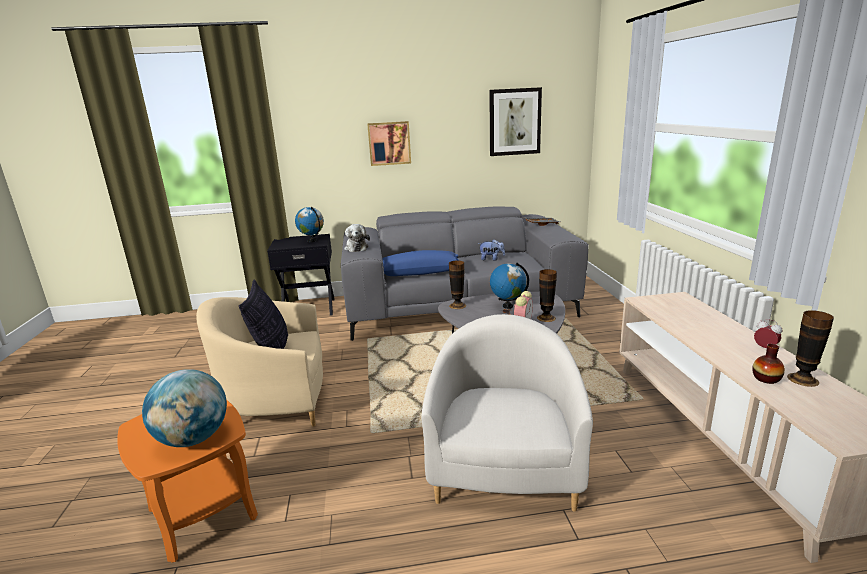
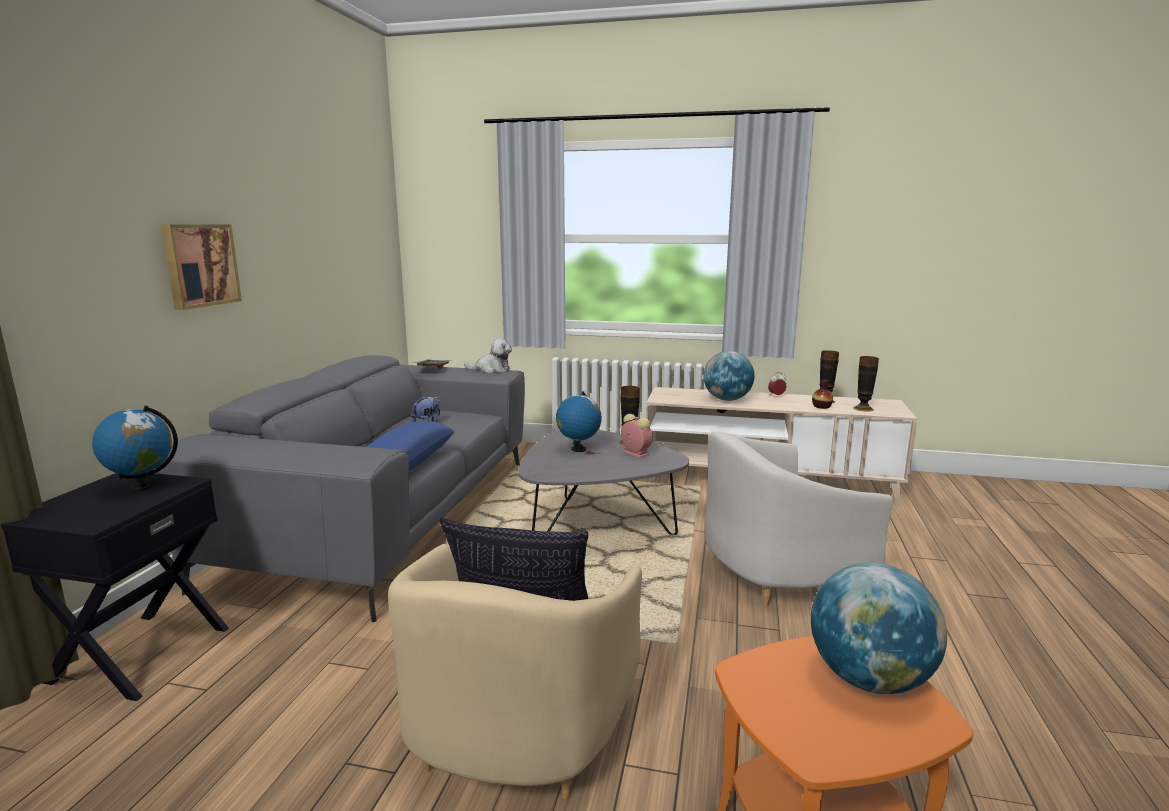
camera: 70 degrees left, 5 degrees down
(356, 248) = (319, 453): plush toy -> plush toy (491, 370)
(457, 305) = (544, 469): vase -> vase (863, 408)
(504, 467) = (777, 573): white armchair -> white armchair turned 45 degrees counterclockwise
(514, 122) = (340, 233): picture -> none
(696, 326) = (727, 400): none -> globe

